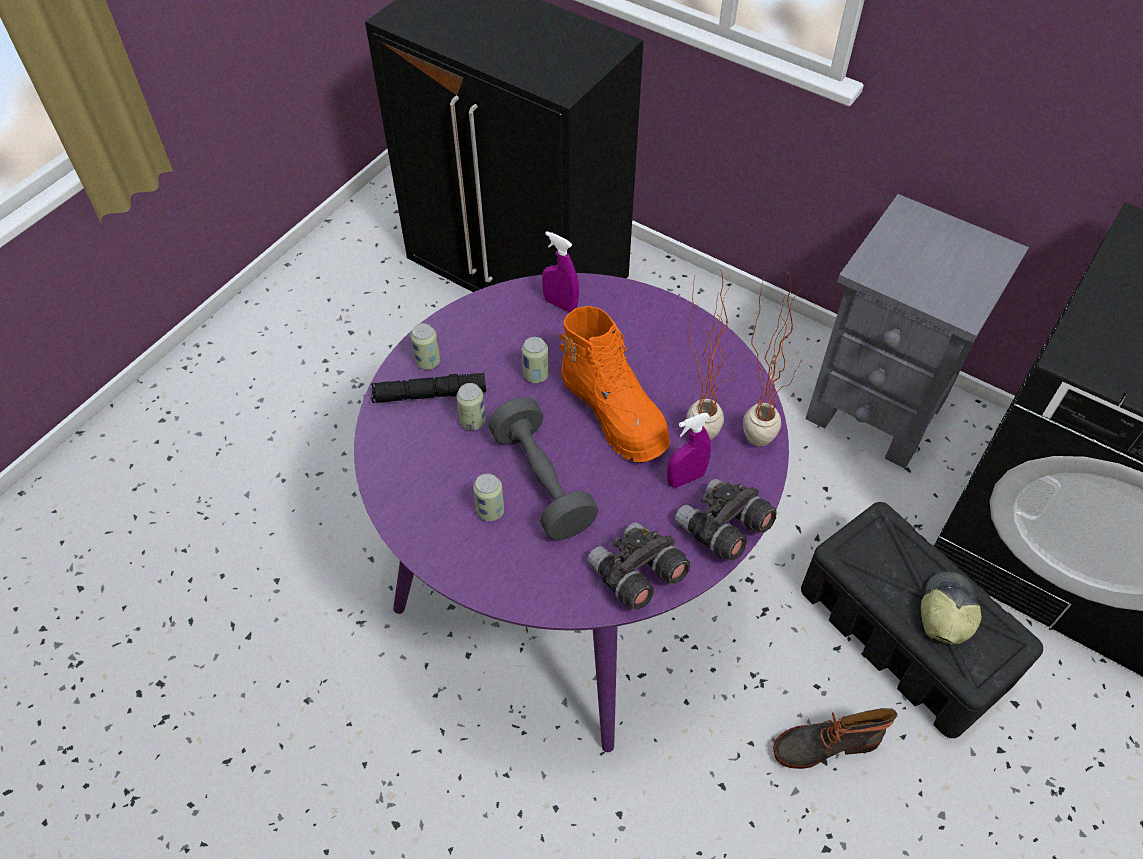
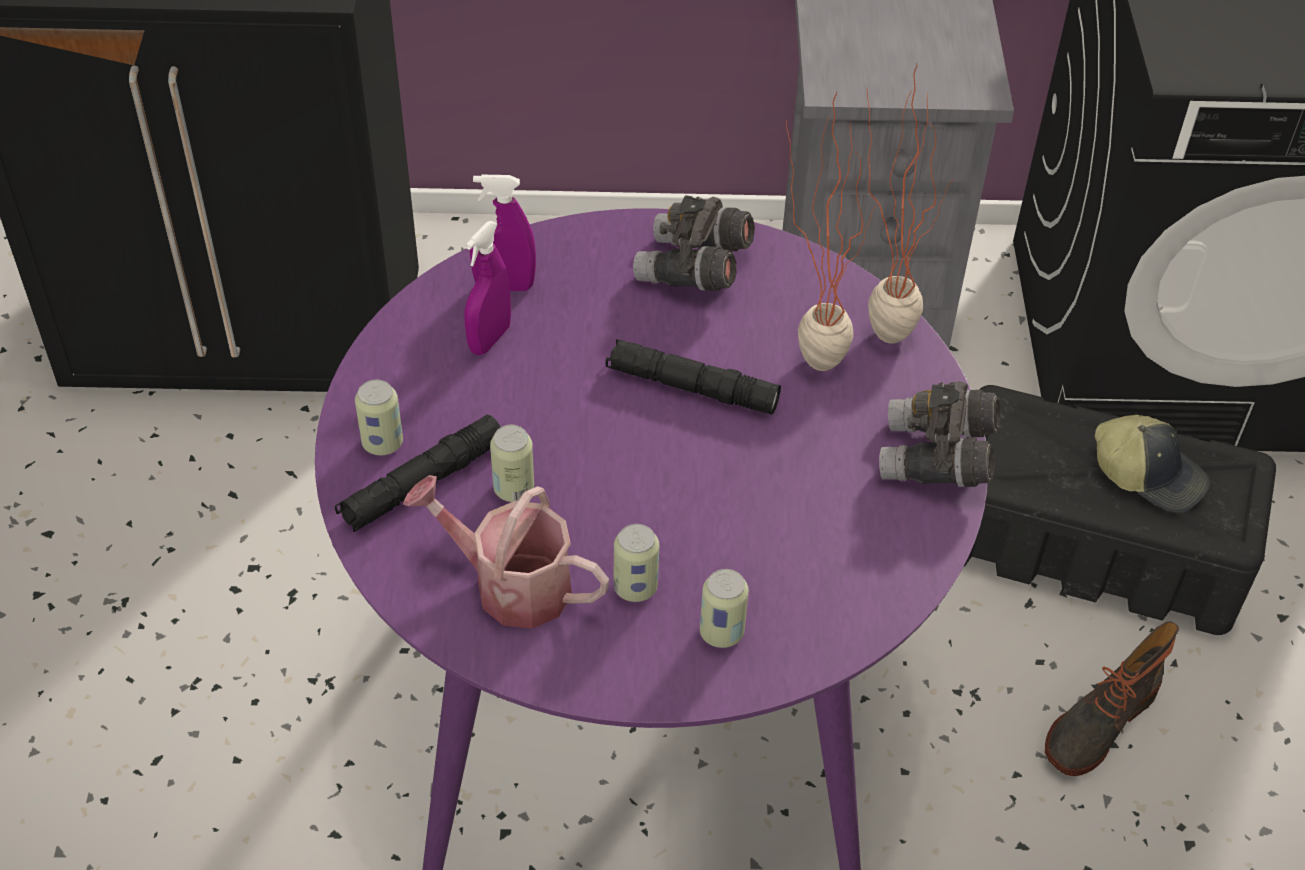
camera: 35 degrees left, 5 degrees down
(428, 473) = (510, 584): none -> watering can
(536, 375) = (548, 390): can -> can (721, 632)
(542, 482) = (672, 517): grey dumbbell -> none
(615, 413) = (692, 387): orange boot -> black flashlight
(636, 575) = (883, 566): grey binoculars -> grey binoculars (693, 269)
(686, 478) = (845, 422): purple spray bottle -> purple spray bottle (489, 339)
(946, 611) = (1149, 474): cap -> cap turned 135 degrees clockwise

